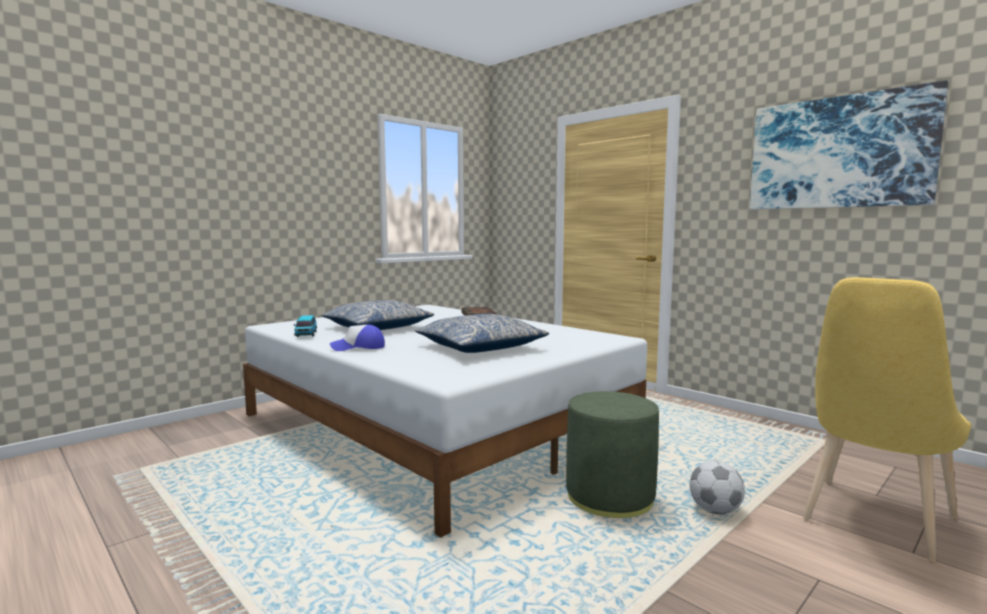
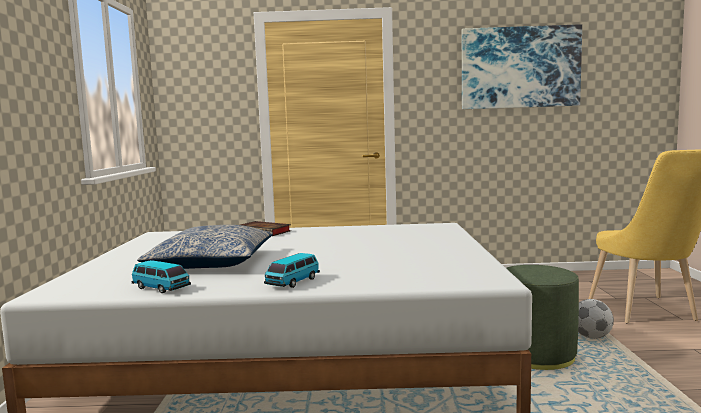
camera: 45 degrees left, 0 degrees up
(358, 347) = (292, 282): cap -> toy car
(480, 347) = (392, 253): pillow -> none

